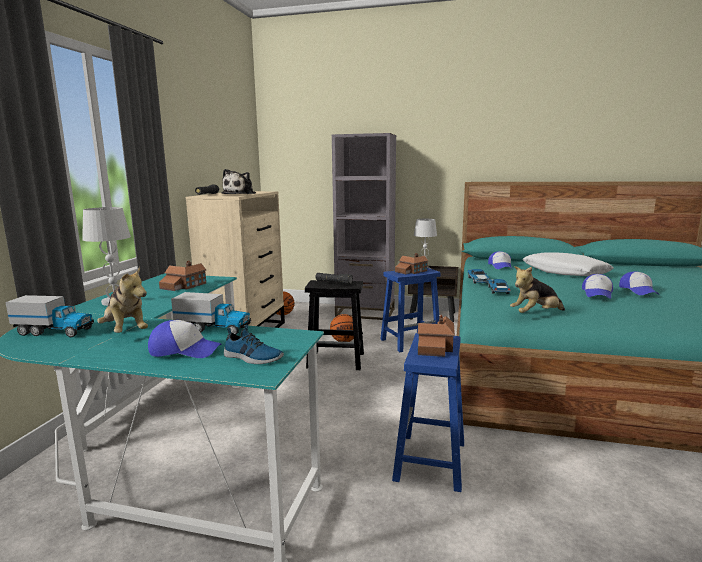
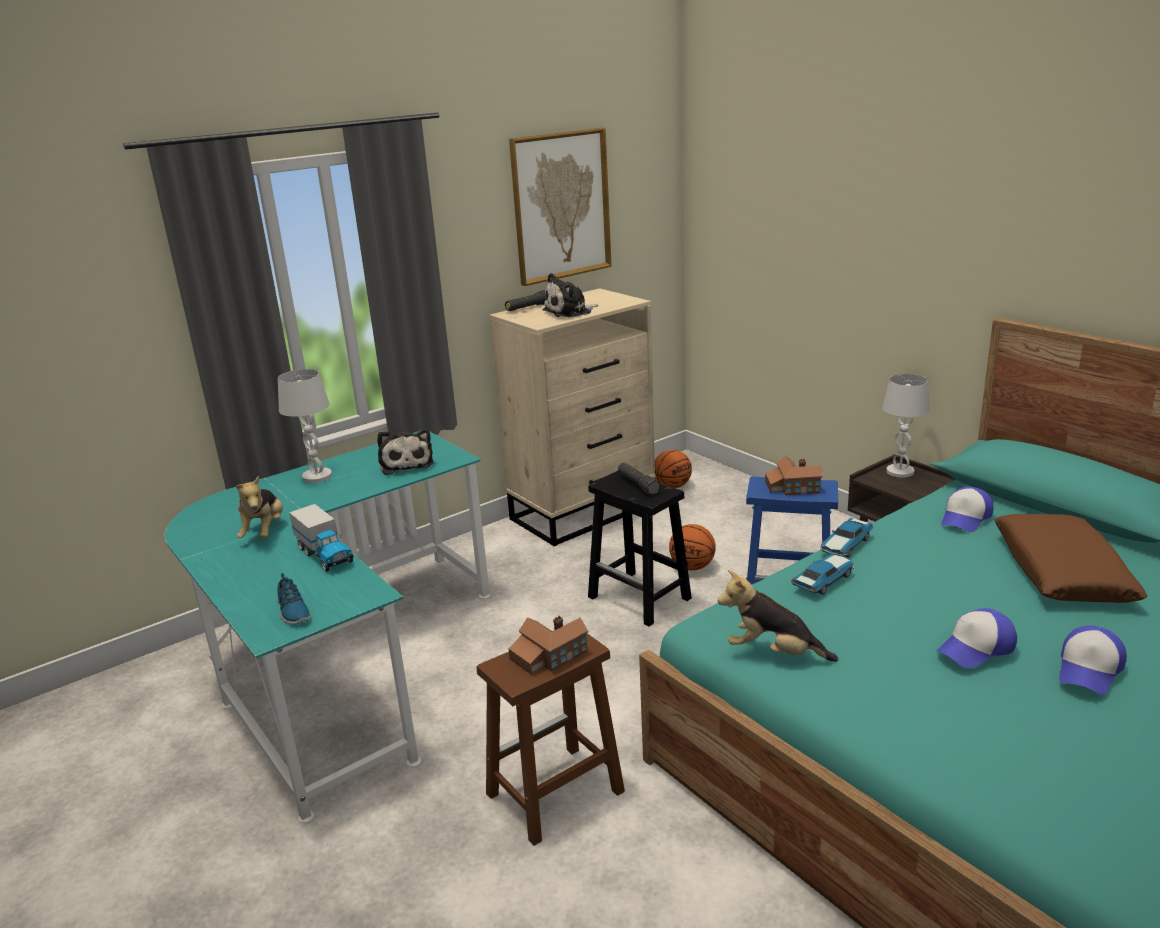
camera: 40 degrees right, 10 degrees up
(55, 332) = (223, 512): toy truck -> none
(183, 286) = (406, 463): toy house -> plush toy
(184, 350) = (265, 578): cap -> none
(213, 133) = (561, 206): none -> picture
(365, 313) = (797, 518): grey bookcase -> none
(430, 462) = (553, 794): blue stool -> brown stool
(565, 272) = (1061, 572): white pillow -> brown pillow

